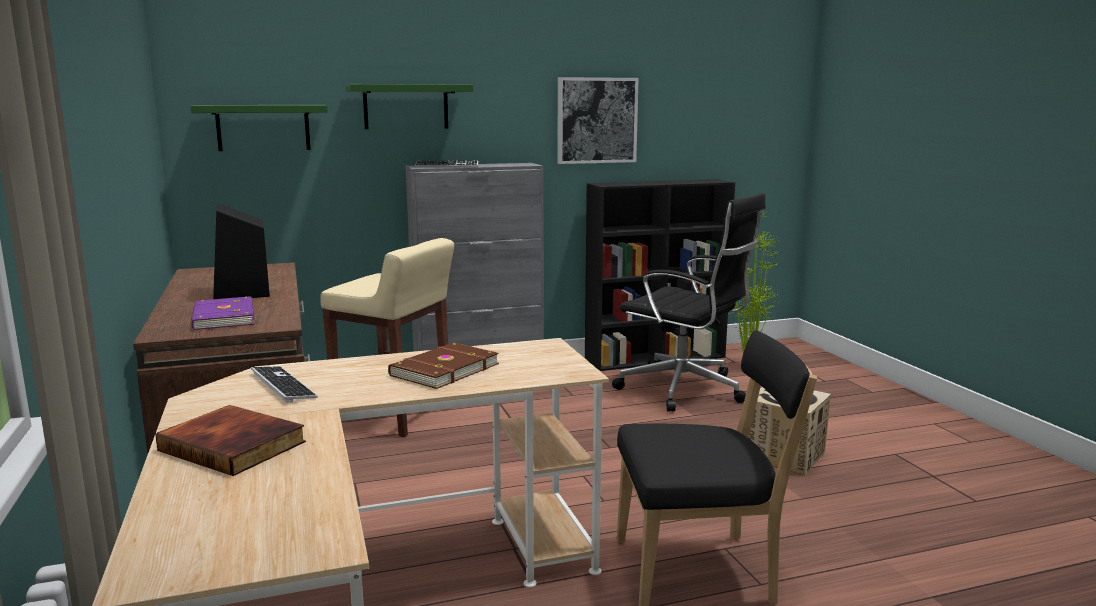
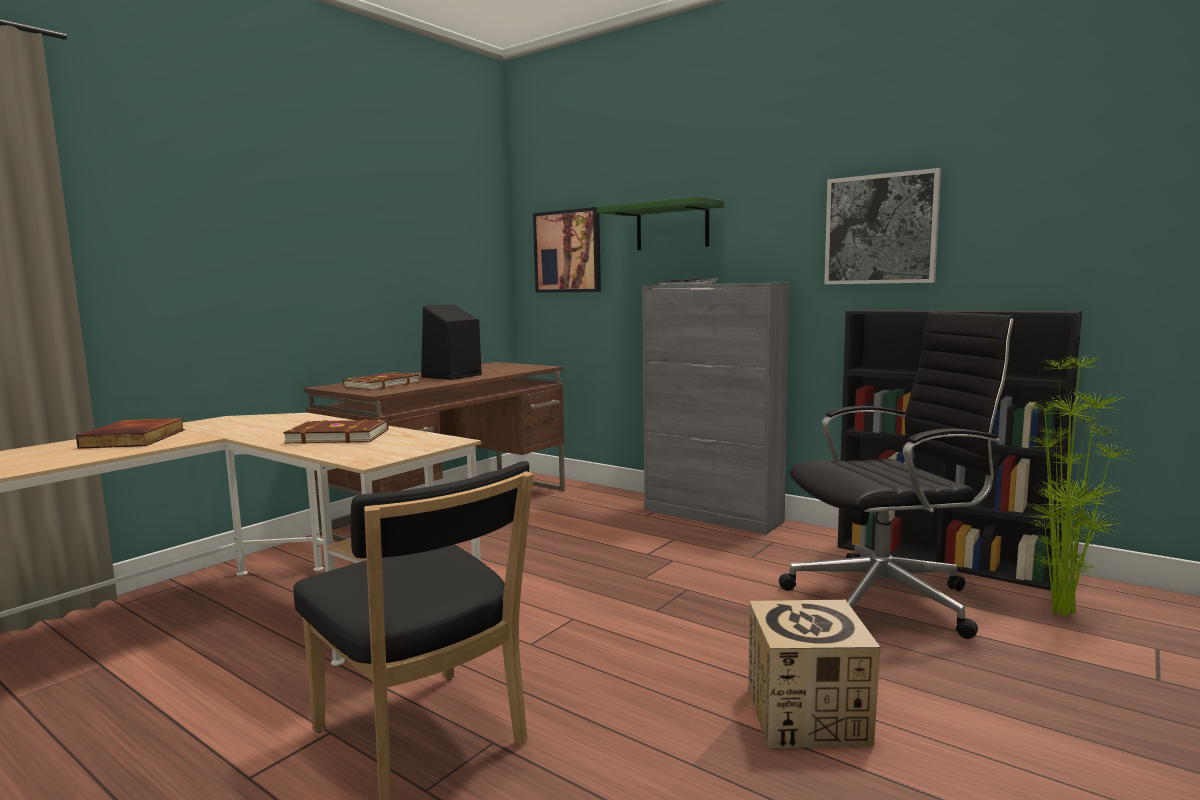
camera: 55 degrees right, 5 degrees down
(222, 318) = (381, 385): purple book -> brown book
(263, 127) = (568, 251): green shelf -> picture
(283, 385) = (266, 422): keyboard -> none
(395, 415) = (584, 519): beige stool -> none
(685, 390) = (887, 600): black office chair -> black office chair turned 105 degrees counterclockwise

